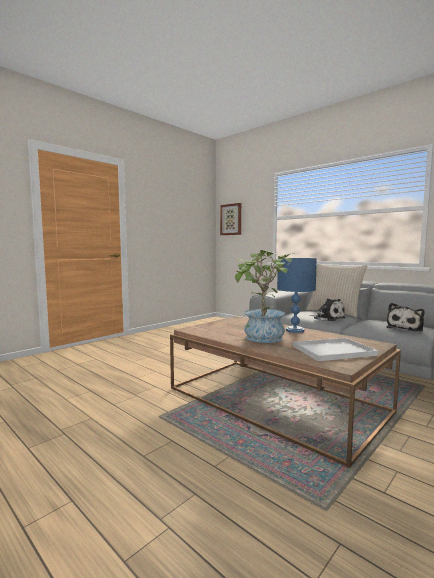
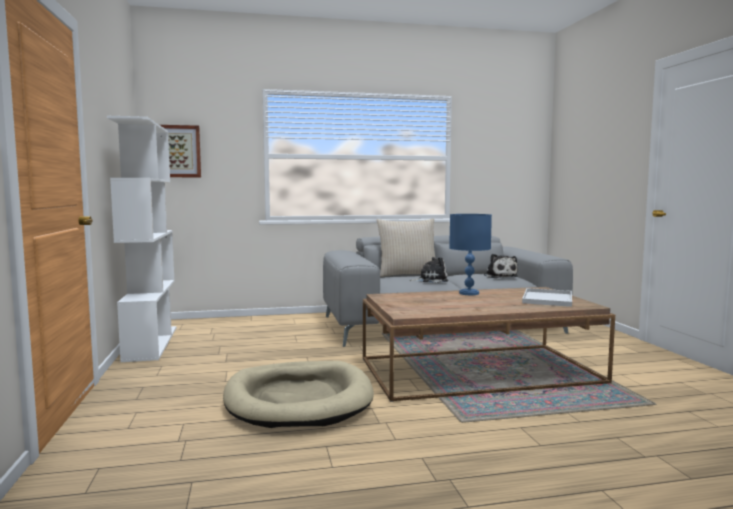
camera: 55 degrees left, 0 degrees up
(148, 368) = (298, 399): none -> beige dog bed
(186, 325) = (150, 343): none -> white bookcase
(261, 339) = (485, 304): potted plant -> none

